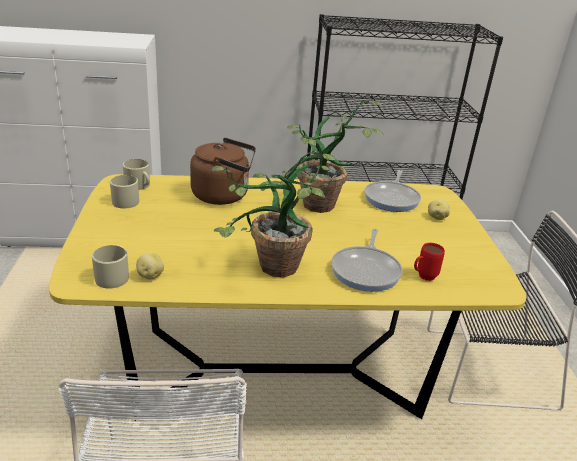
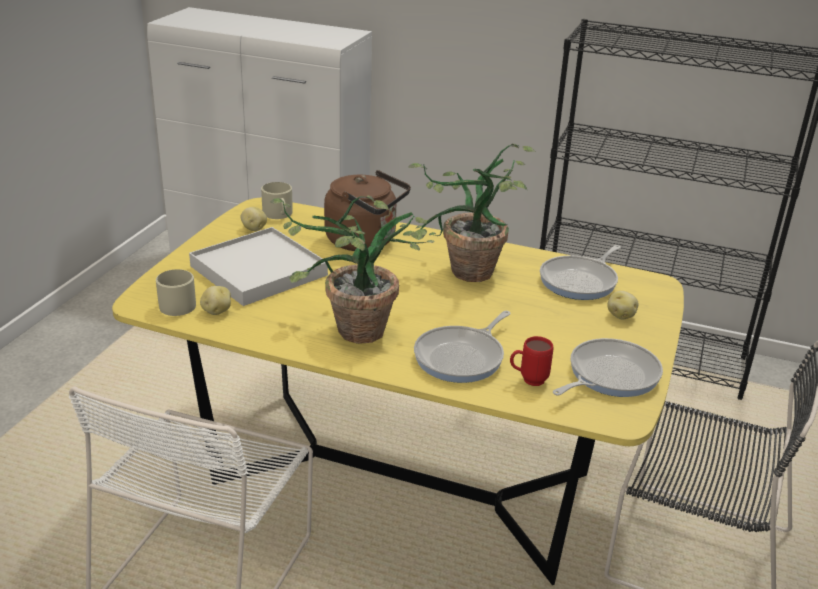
camera: 25 degrees right, 0 degrees up
(127, 200) = (253, 229): beige mug -> potato
(158, 234) = (258, 271): none -> white tray
(467, 261) = (609, 375): none -> frying pan

